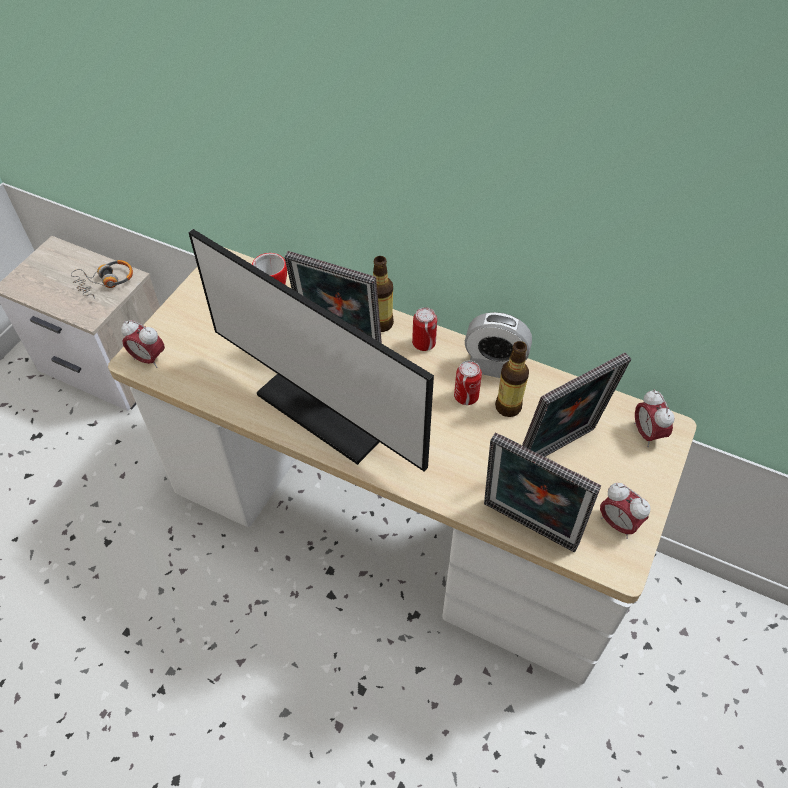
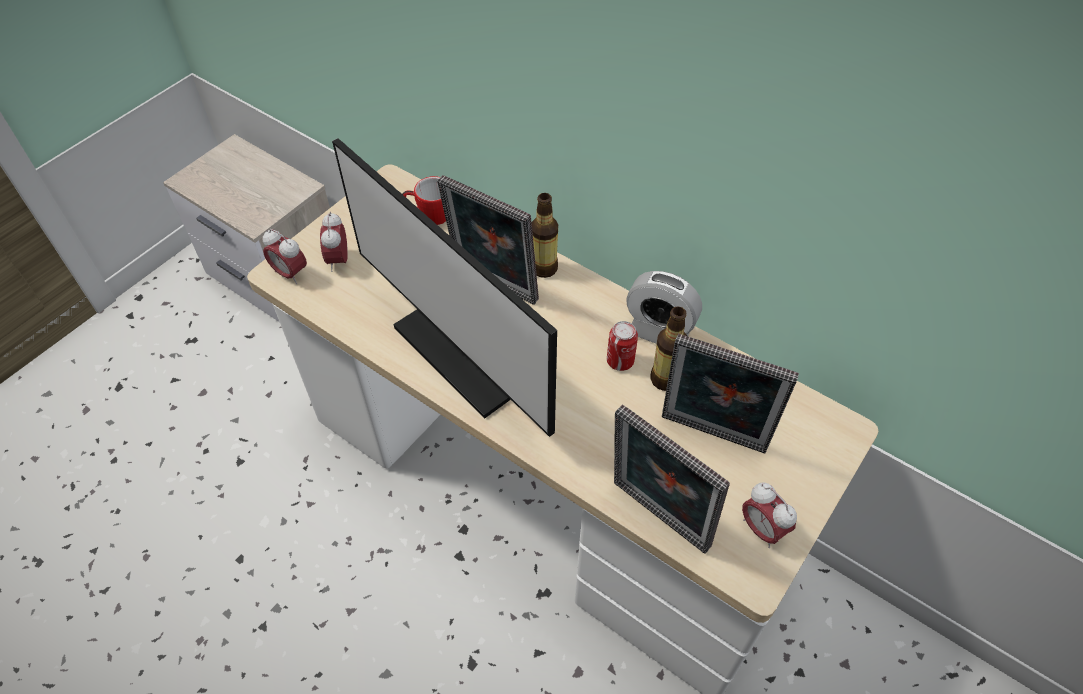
camera: 10 degrees right, 0 degrees up
(105, 282) = (278, 189): headphones -> none
(424, 343) = (586, 296): can -> none
(559, 451) = (711, 437): picture frame -> picture frame turned 45 degrees clockwise
(647, 433) = (817, 432): alarm clock -> alarm clock (339, 260)

